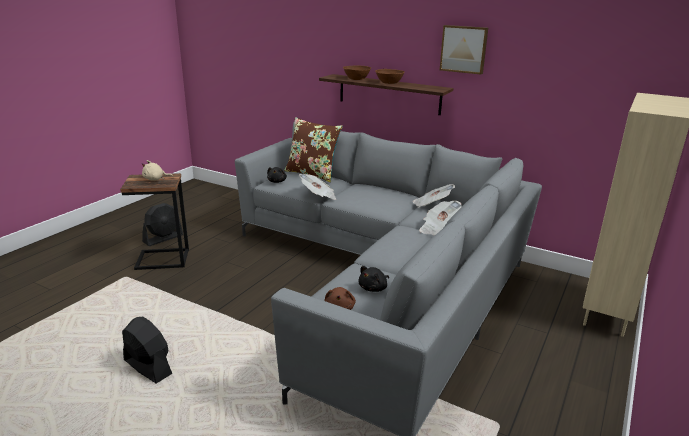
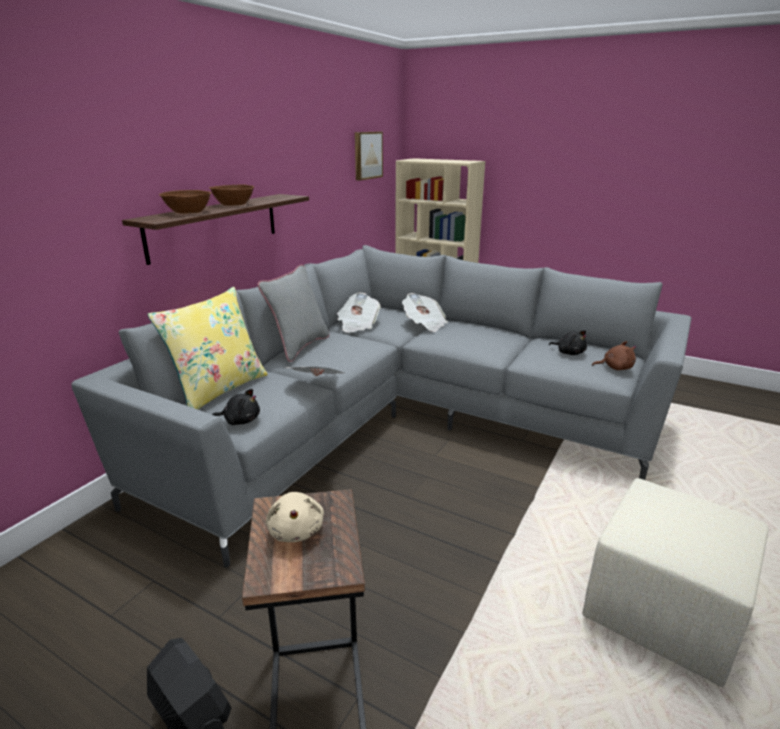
camera: 90 degrees left, 0 degrees up
(147, 367) = (662, 614): black fan -> beige ottoman
(312, 174) = (219, 389): brown pillow -> yellow pillow
(377, 188) = (299, 347): none -> grey pillow
(464, 49) = (281, 142): picture -> picture (367, 155)

